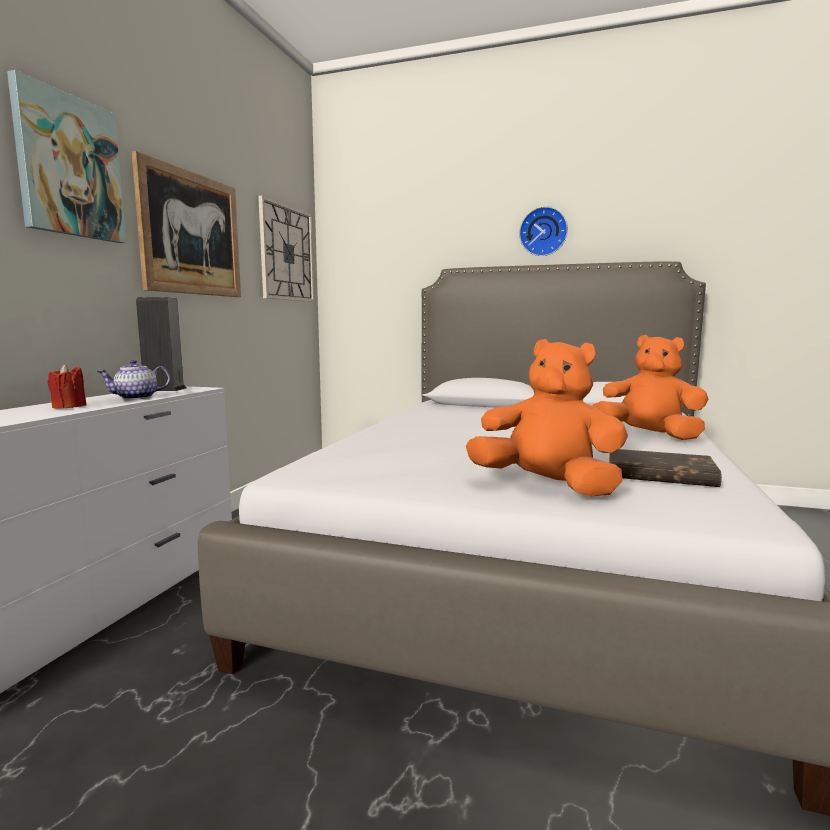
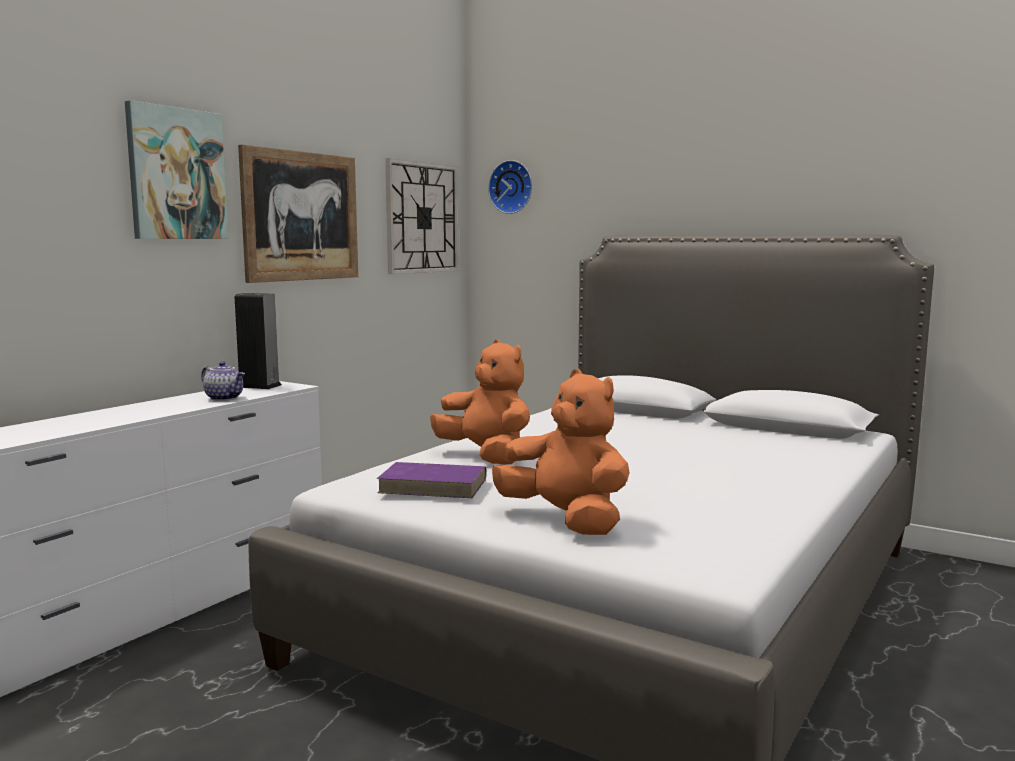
camera: 15 degrees right, 0 degrees up
(69, 406) = (162, 407): red candle -> none
(136, 398) = (225, 398): teapot -> teapot turned 135 degrees counterclockwise
(390, 465) = (434, 485): none -> purple book
(543, 232) = (731, 190): wall clock -> wall clock (512, 187)
(648, 435) = (775, 469): orange plush toy -> orange plush toy (486, 456)
(658, 474) = (704, 518): brown book -> none

